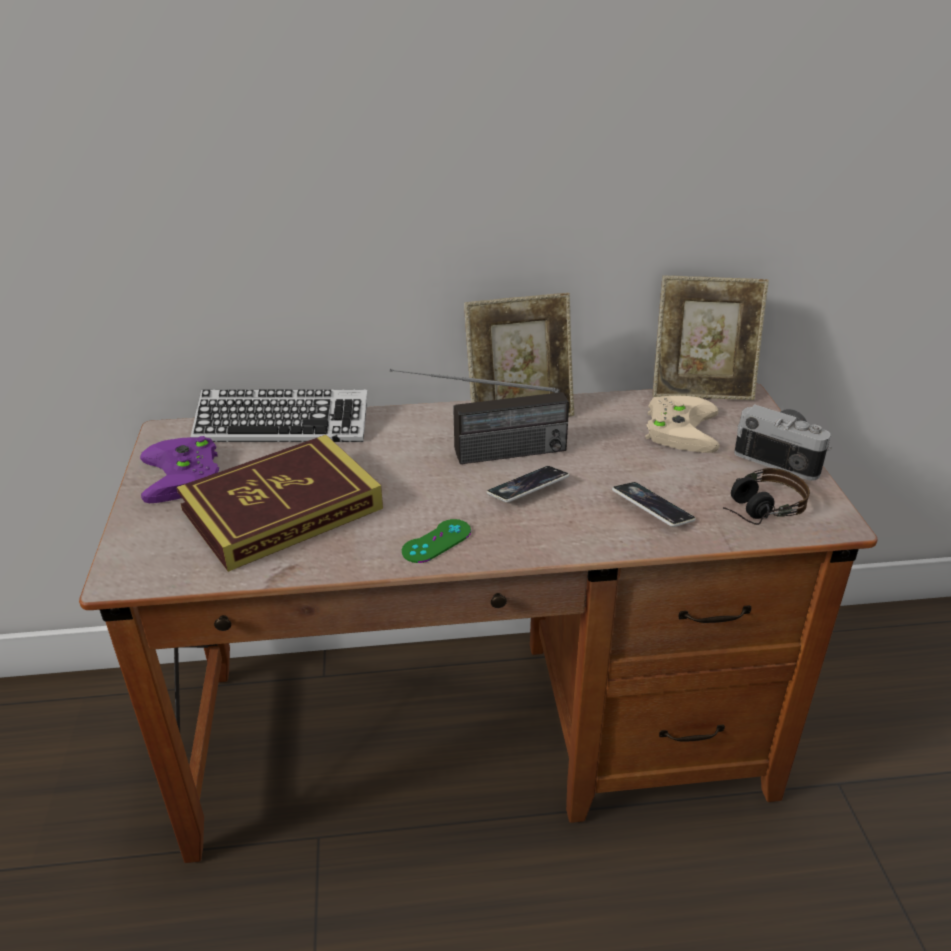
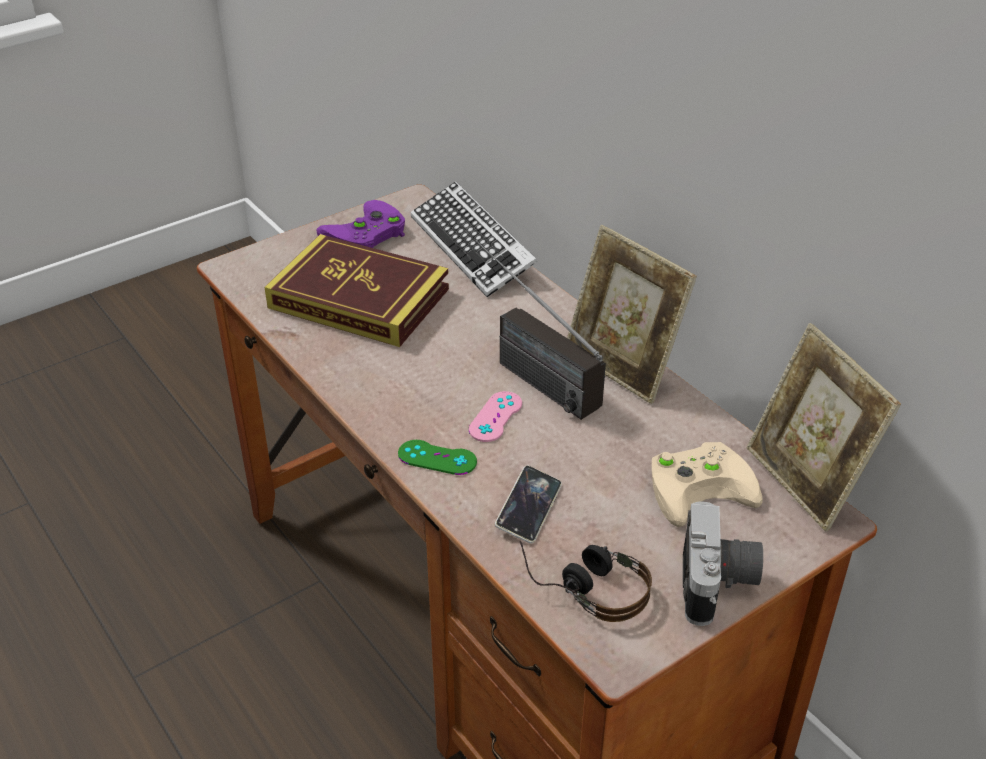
camera: 60 degrees right, 5 degrees up
(436, 541) = (376, 393): green game controller -> green game controller (437, 458)
(527, 488) = (495, 417): phone -> pink game controller

